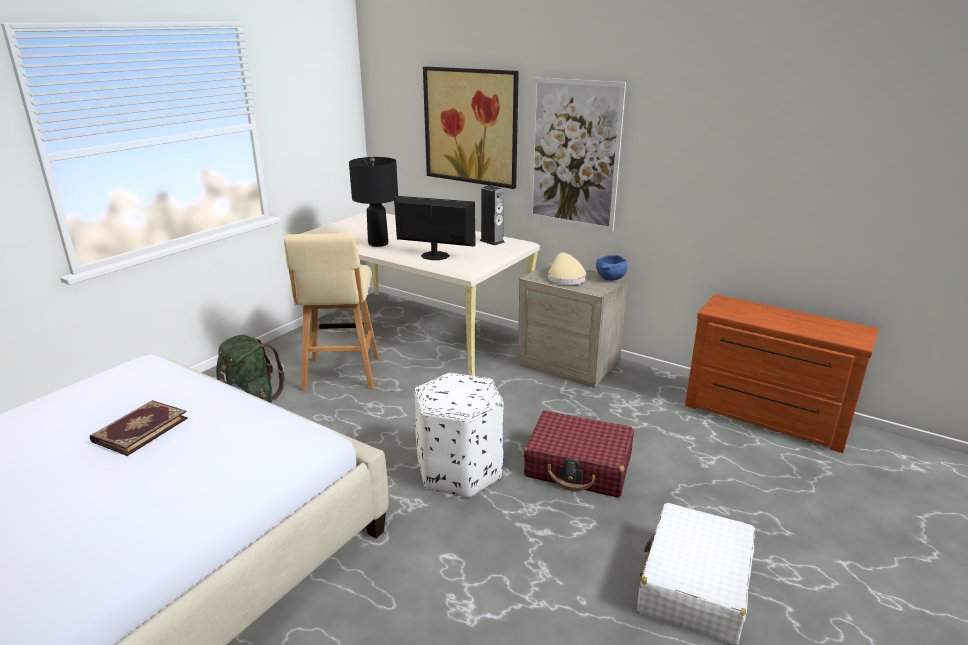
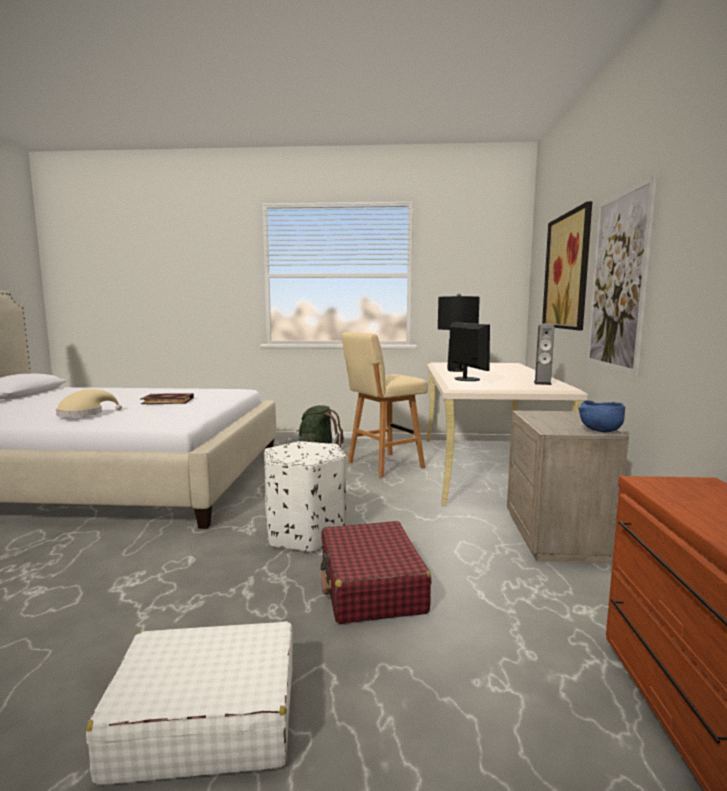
camera: 60 degrees right, 15 degrees down
(565, 278) = (554, 419): beige hat -> beige hat (84, 414)

